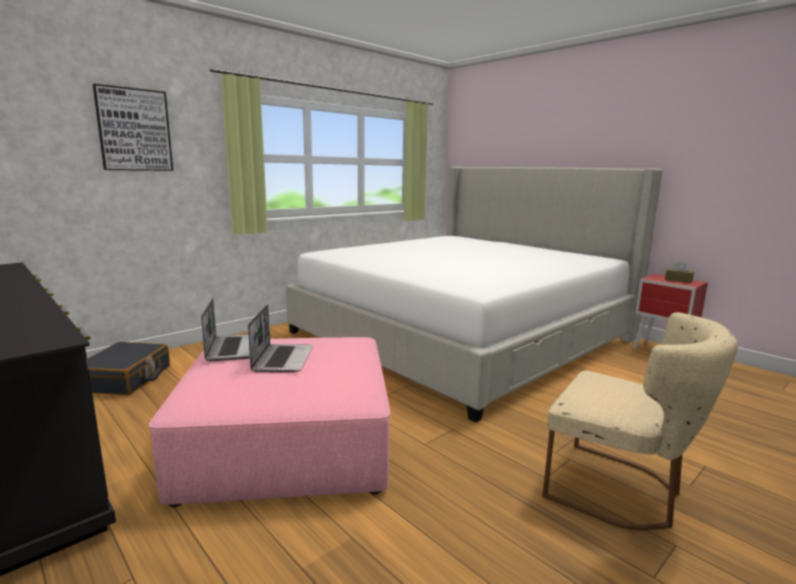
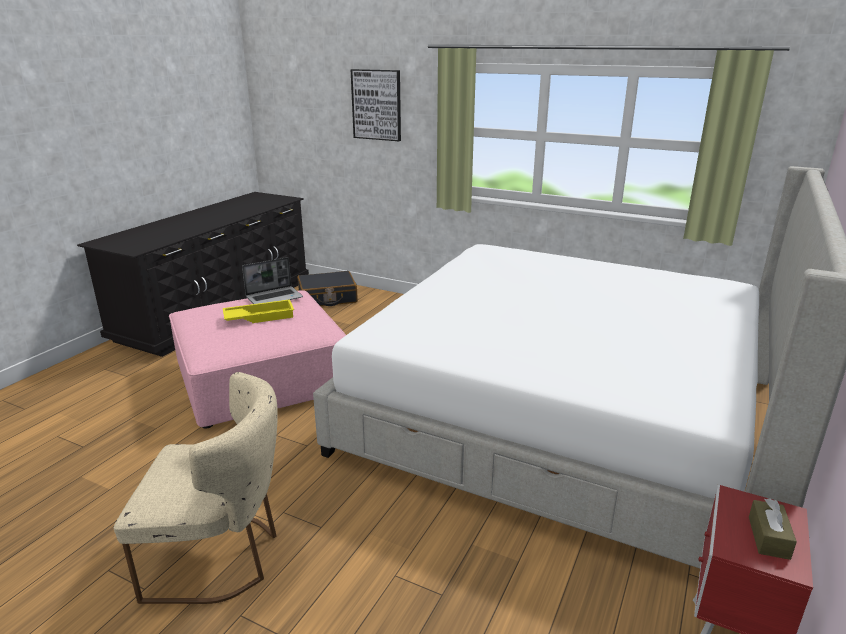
camera: 70 degrees right, 10 degrees up
(282, 359) = (259, 316): laptop -> yellow tray
(620, 491) = (222, 557): beige chair -> beige chair turned 105 degrees counterclockwise

